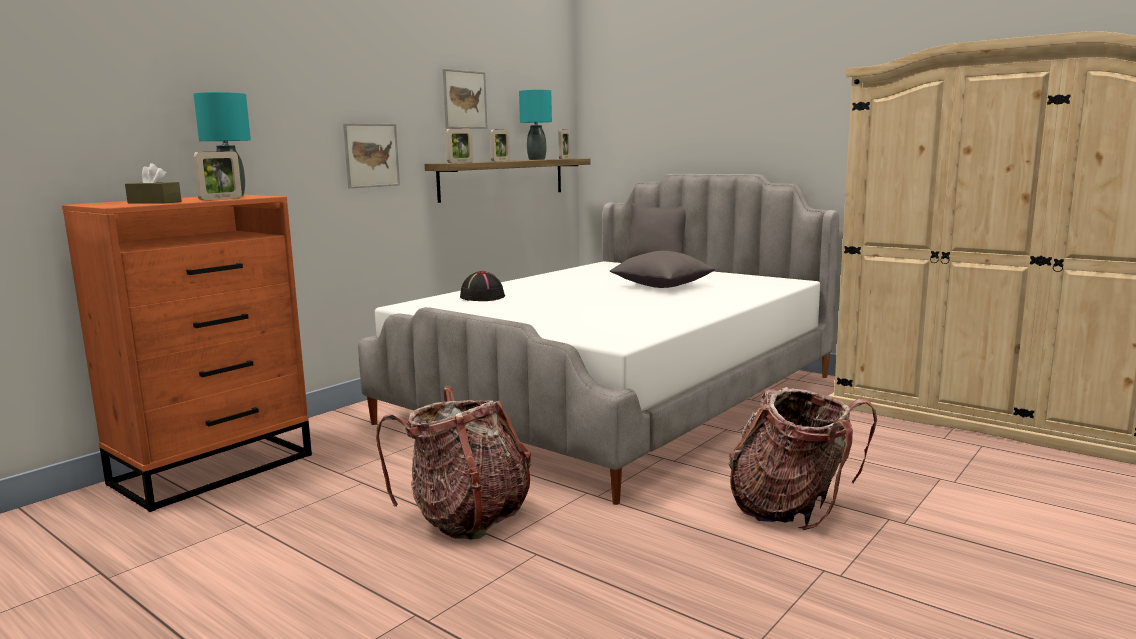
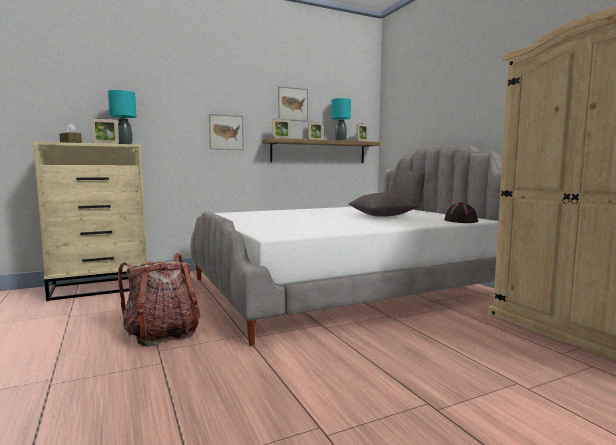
camera: 25 degrees right, 5 degrees down
(215, 468) = (101, 287): orange dresser -> beige dresser
(482, 297) = (266, 213): black hat -> black hat (460, 221)
(791, 508) = (360, 376): backpack -> none

